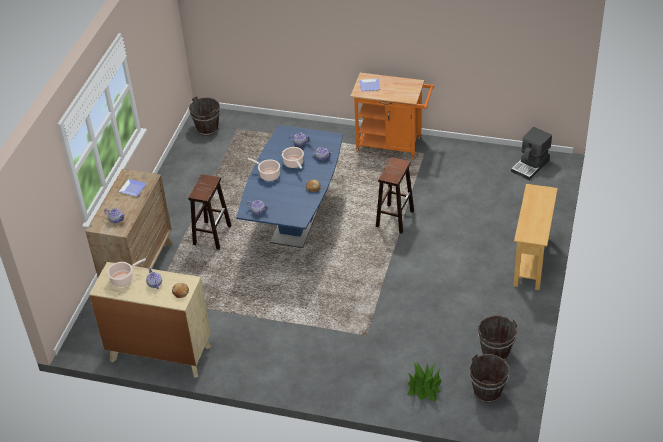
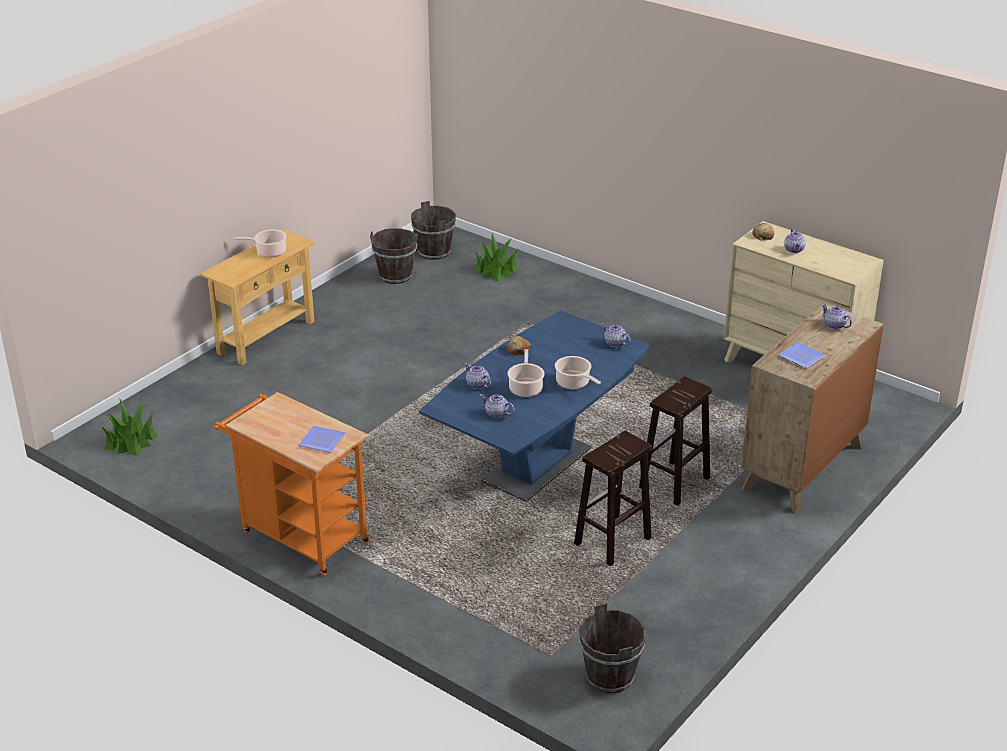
camera: 160 degrees left, 10 degrees down
(123, 279) = (834, 263): cooking pot -> cooking pot (269, 252)
(395, 218) = (390, 430): brown stool -> brown stool (612, 542)
(531, 166) = (131, 441): coffee machine -> potted plant

